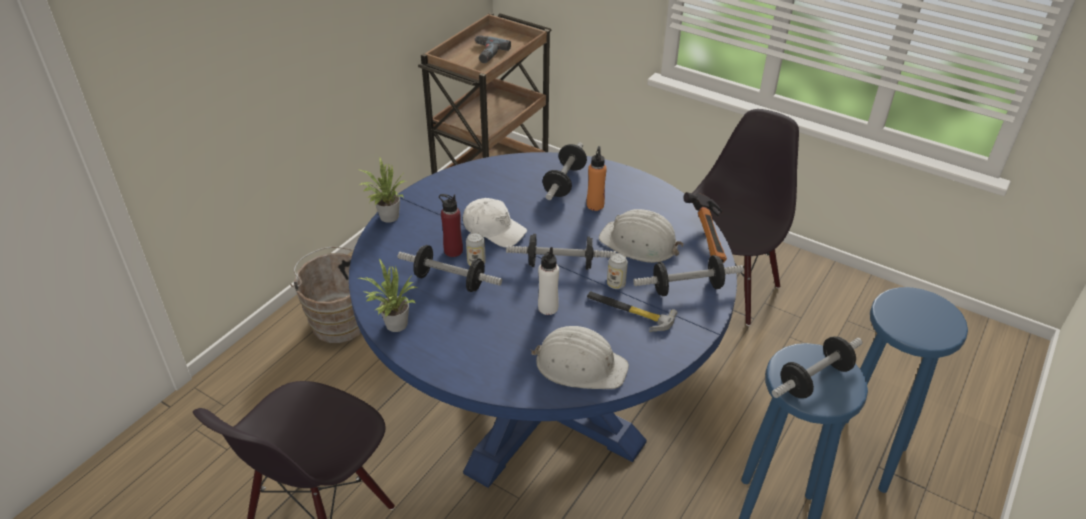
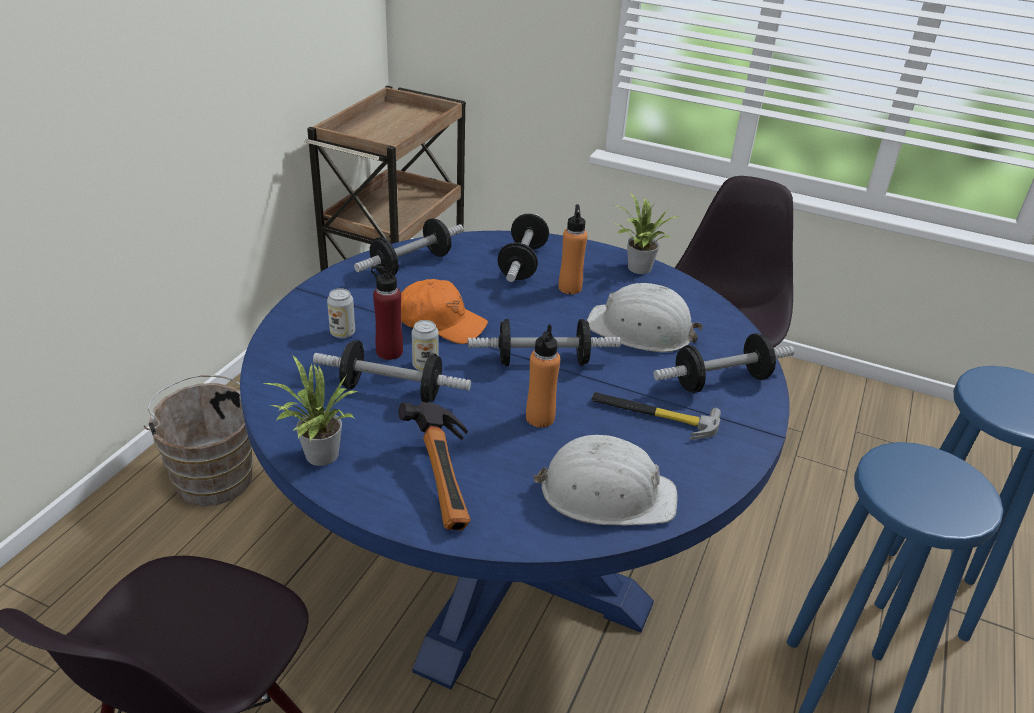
camera: 10 degrees left, 5 degrees down
(386, 217) = (287, 314): potted plant -> potted plant (636, 269)
(485, 53) = (388, 128): power drill -> none
(494, 229) = (441, 323): white cap -> orange cap
(548, 308) = (540, 418): white bottle -> orange bottle
(616, 284) = (625, 382): can -> can (342, 333)
(711, 239) = (731, 320): hammer -> hammer (449, 481)
(814, 379) = (927, 489): dumbbell -> dumbbell (411, 264)

